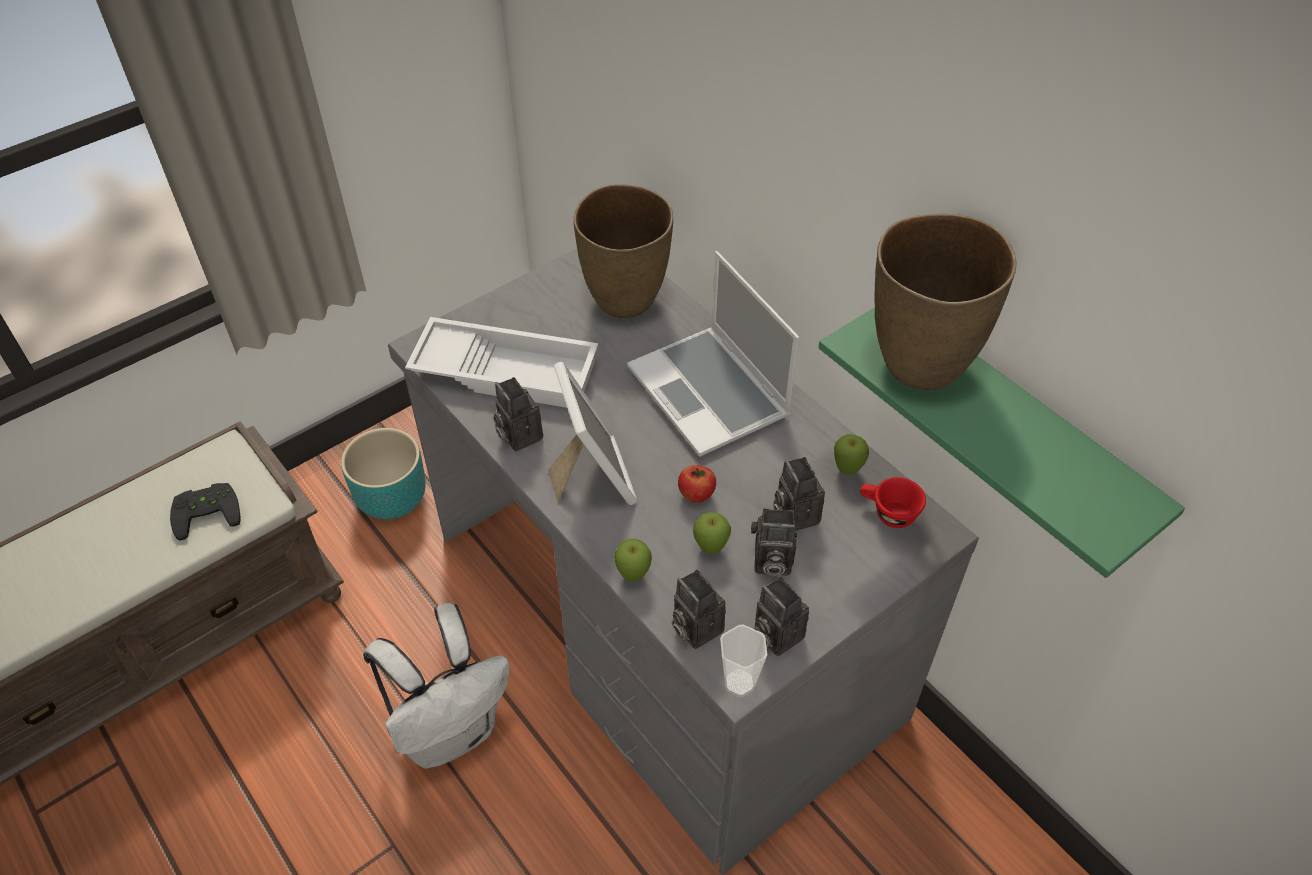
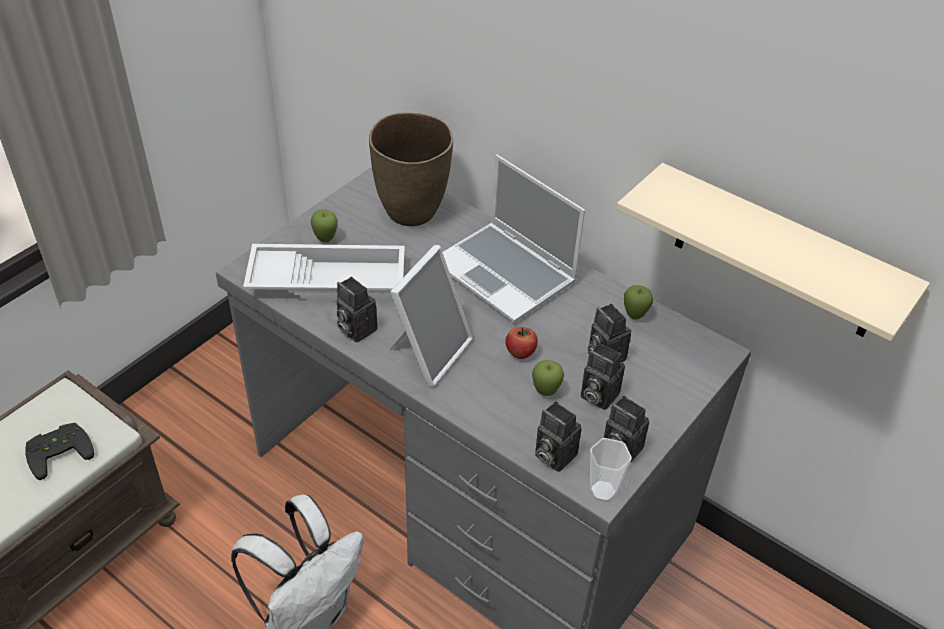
camera: 15 degrees left, 5 degrees down
(392, 498) = (201, 428): turquoise planter -> none
(592, 476) = (428, 352): picture frame -> picture frame turned 60 degrees clockwise
(633, 576) = (489, 424): apple -> apple (325, 240)
(770, 562) = (596, 395): camera -> camera turned 45 degrees clockwise
(887, 513) = (676, 344): red cup -> none
(920, 366) = (701, 210): brown vase -> none
(1014, 431) = (776, 254): green shelf -> beige shelf

